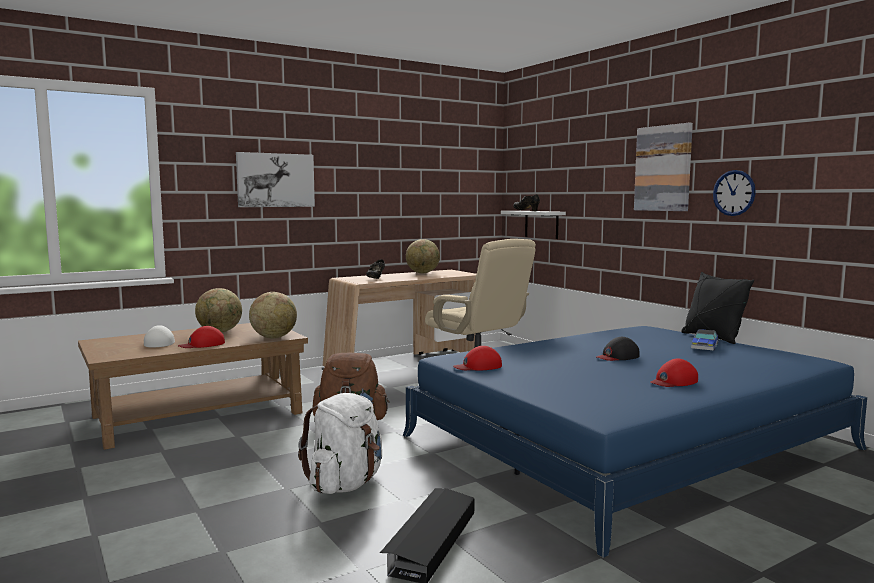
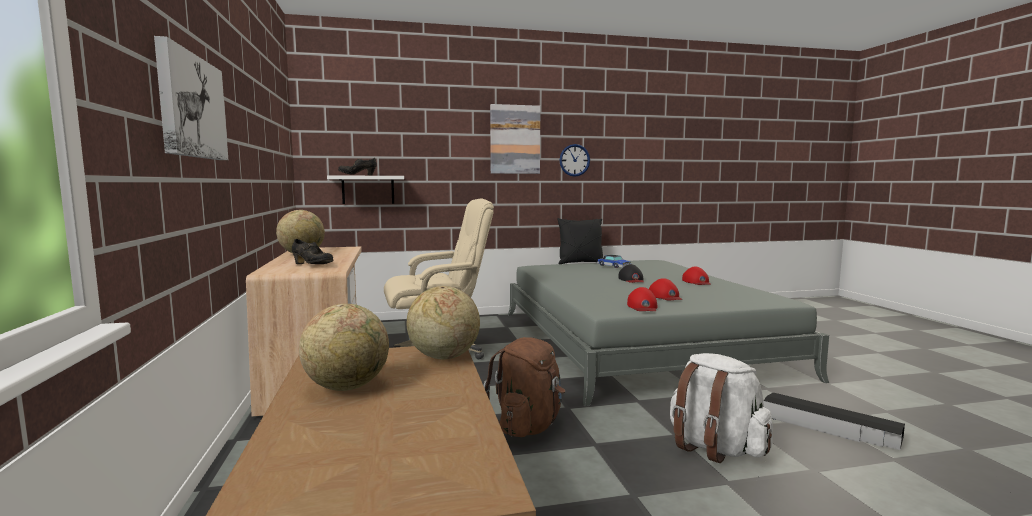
camera: 70 degrees left, 0 degrees up
(160, 342) = (382, 435): white cap -> none
(202, 344) = (444, 400): red cap -> red cap (665, 296)
(627, 442) = (635, 342): blue bed -> grey bed

